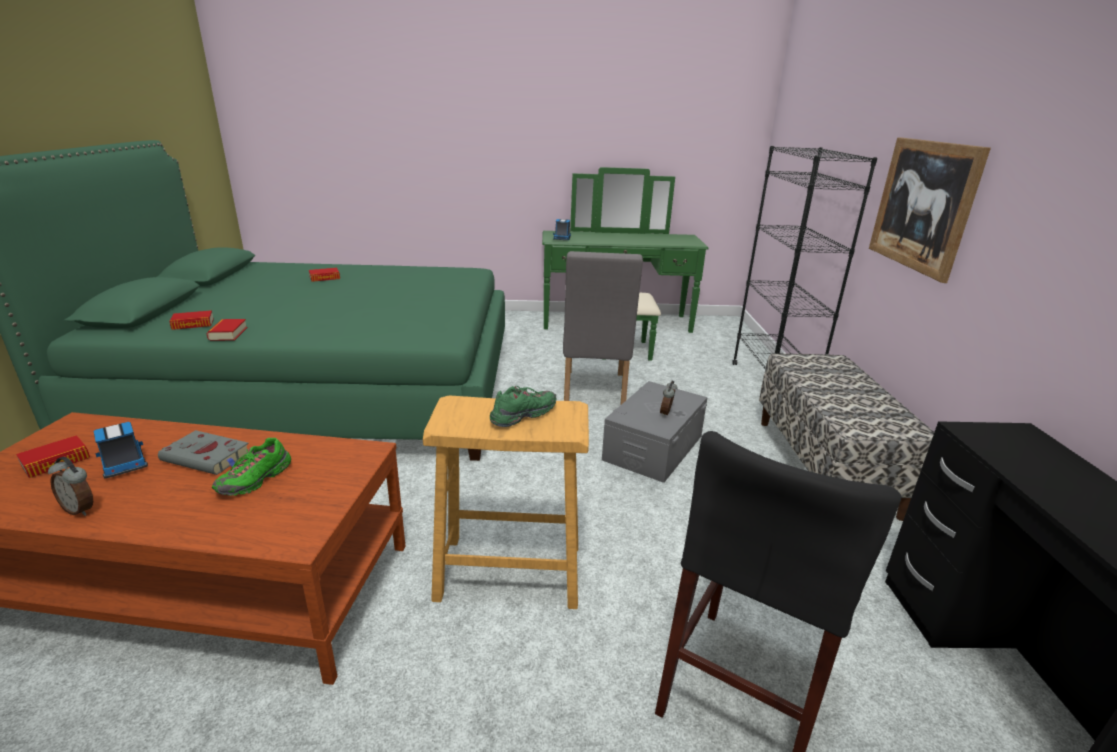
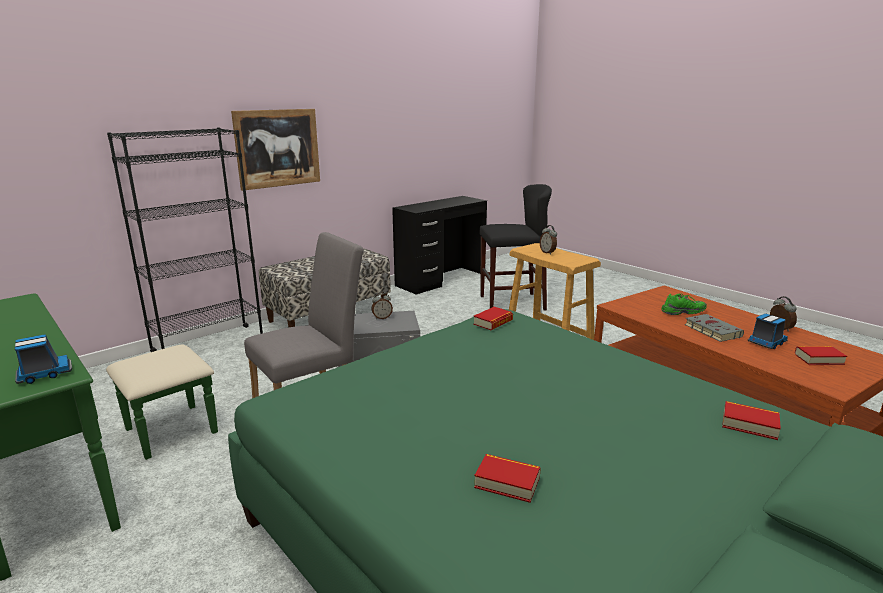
camera: 130 degrees left, 5 degrees down
(124, 464) = (766, 343): toy truck -> toy truck turned 135 degrees counterclockwise
(228, 334) = (700, 389): book -> book (493, 322)
(523, 416) = (548, 252): green shoe -> alarm clock

